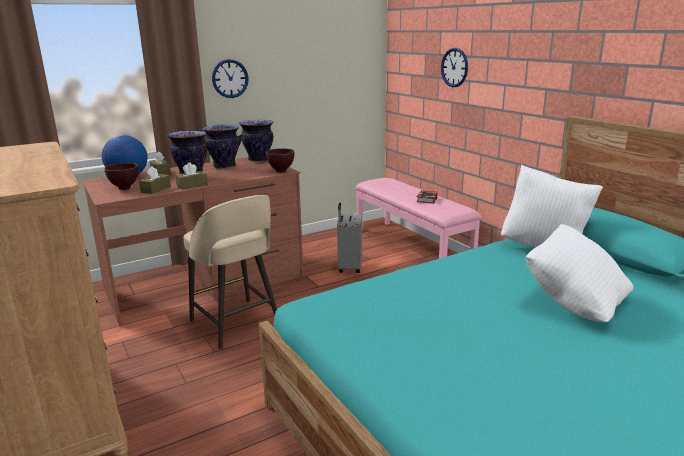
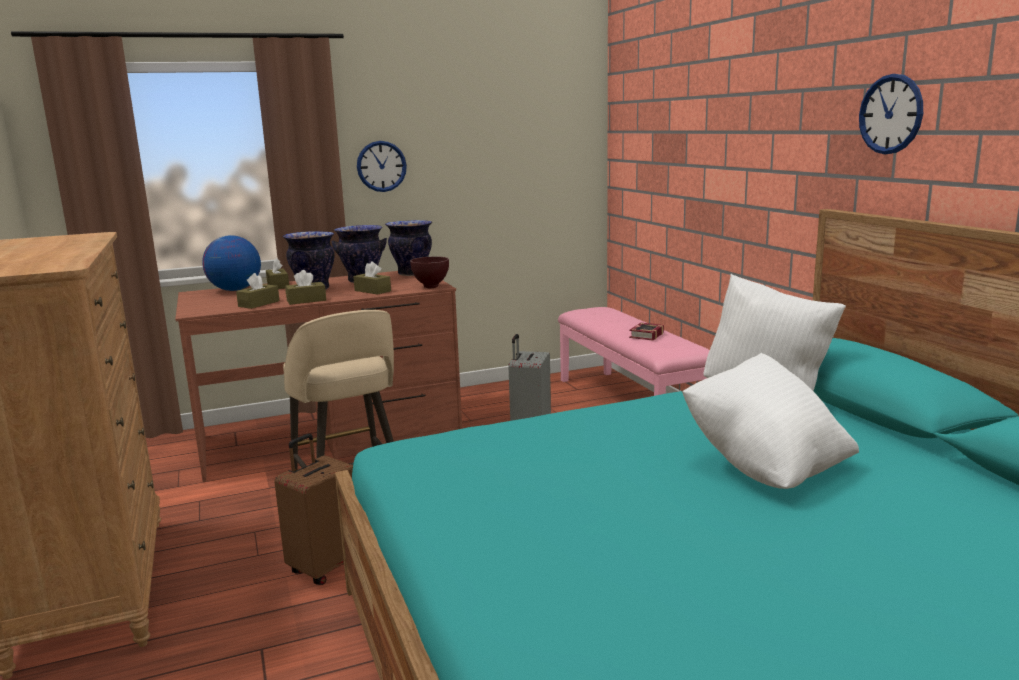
camera: 10 degrees right, 5 degrees down
(125, 188) = (223, 302): brown bowl -> none
(238, 175) = (372, 291): none -> brown tissue box
(242, 388) = (326, 567): none -> brown suitcase
(454, 67) = (686, 148): wall clock -> wall clock (890, 114)

